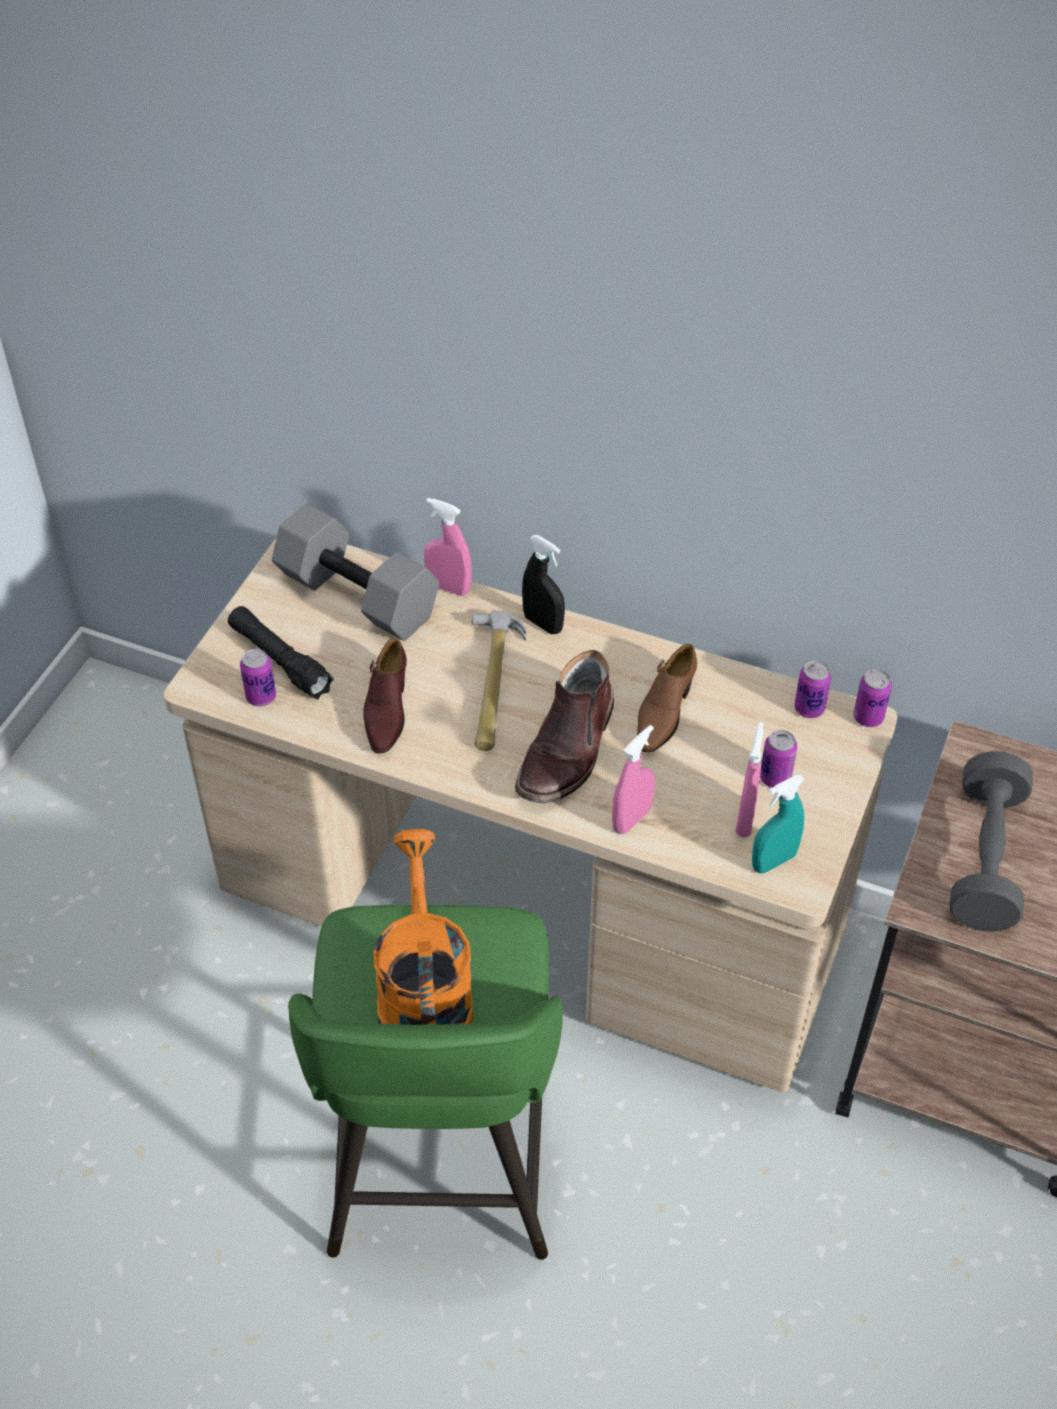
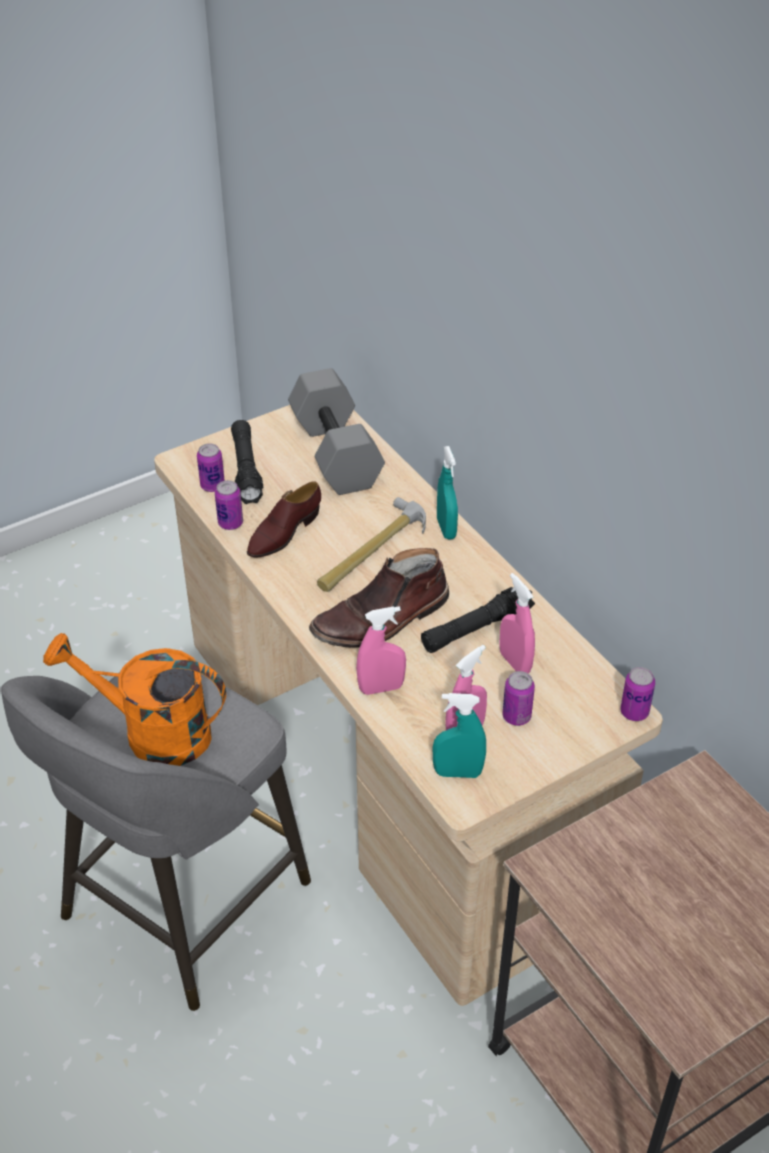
camera: 35 degrees right, 5 degrees down
(423, 993) = (152, 732): orange watering can -> orange watering can turned 105 degrees counterclockwise
(440, 1165) = (180, 904): green stool -> grey stool
(448, 587) = (403, 475): pink spray bottle -> pink spray bottle (514, 662)
(543, 624) = (446, 529): black spray bottle -> turquoise spray bottle
(663, 712) = (476, 629): brown shoe -> black flashlight
(809, 708) = (592, 682): can -> can (230, 523)
(985, 860) = (629, 865): grey dumbbell -> none

